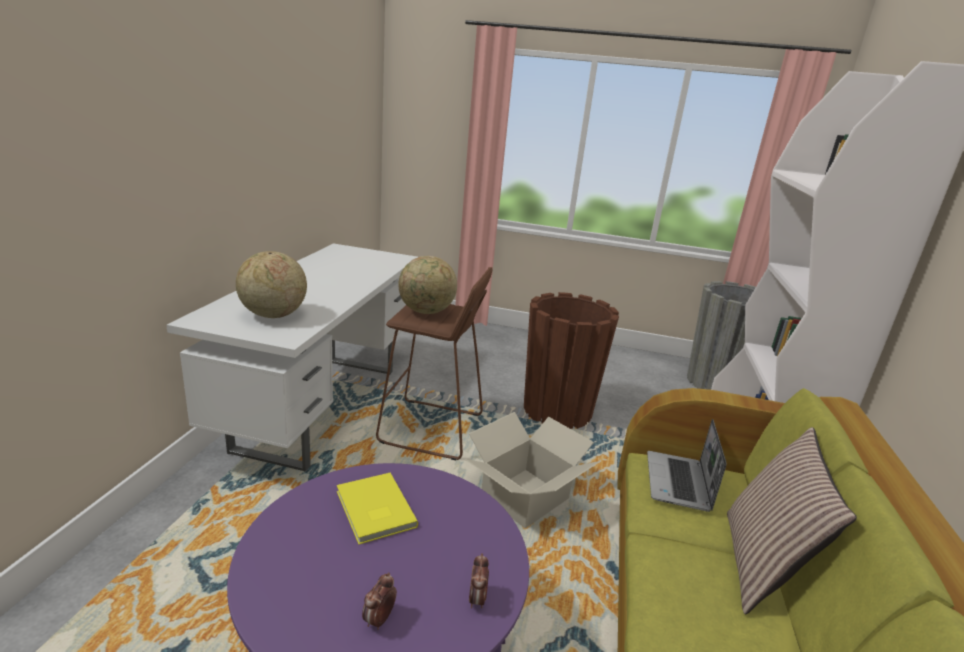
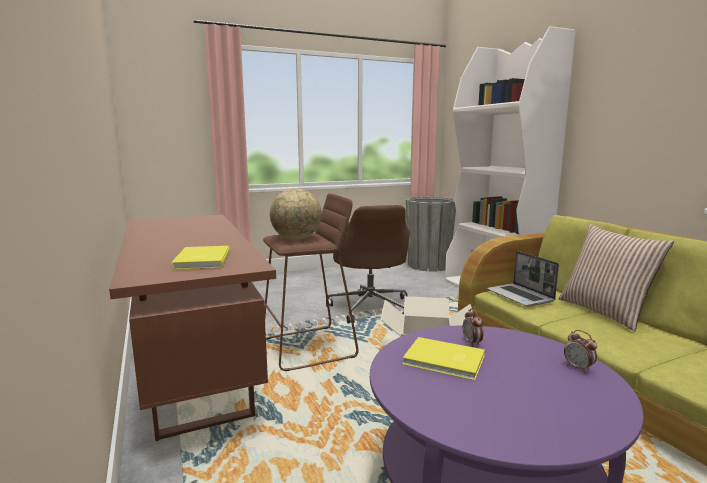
camera: 35 degrees left, 10 degrees down
(273, 315) = (200, 260): globe -> yellow book
(320, 406) = (194, 371): white desk -> brown desk
(379, 620) = (564, 404): alarm clock -> alarm clock (472, 343)
(557, 410) = (370, 307): brown planter -> brown office chair

